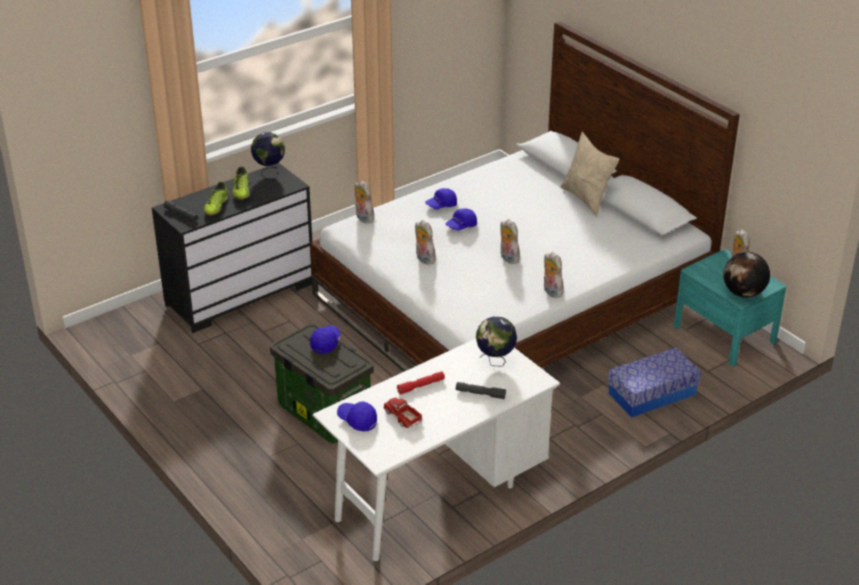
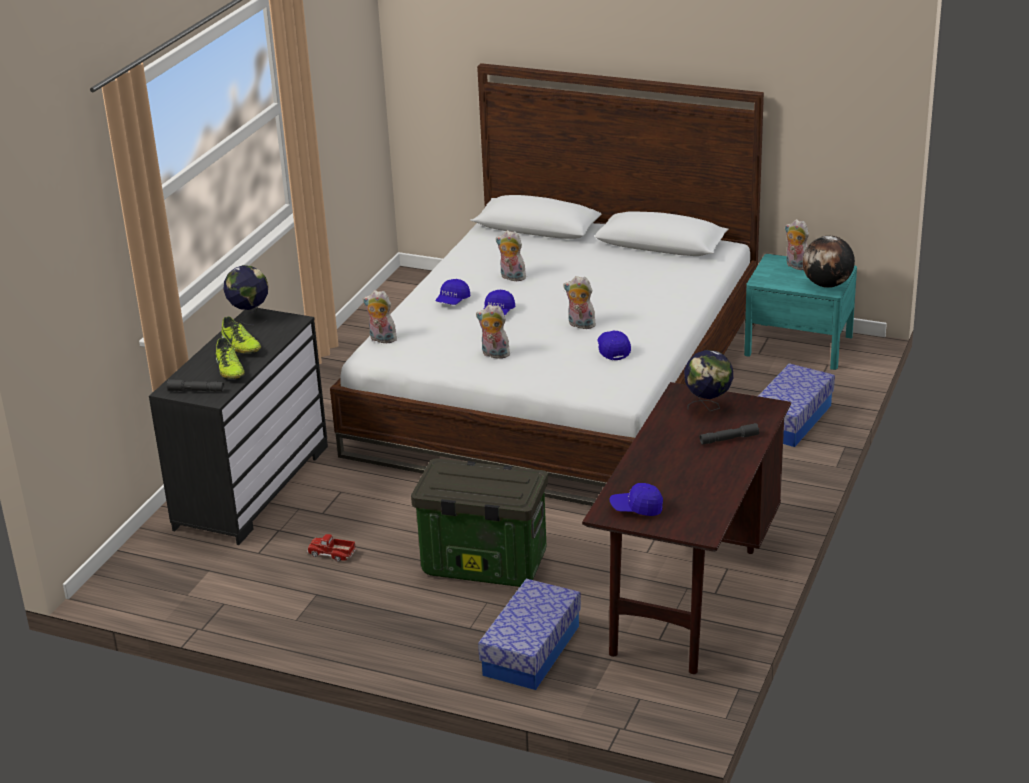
camera: 30 degrees left, 5 degrees down
(290, 492) = (531, 650): none -> storage box
(325, 343) = (473, 470): blue cap -> blue cap (613, 350)
(402, 417) = (678, 488): toy truck -> toy truck (331, 553)
(421, 386) = (662, 455): red flashlight -> none
(437, 497) = (690, 591): white desk -> brown desk
(551, 291) = (659, 339): plush toy -> plush toy (511, 277)
(586, 199) = (595, 249): beige pillow -> none

